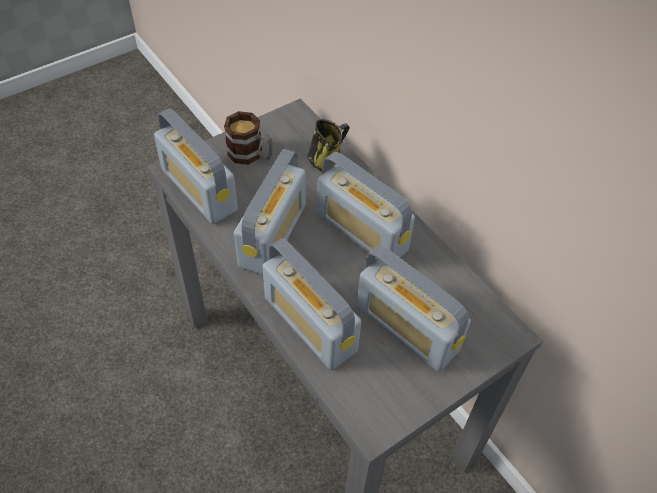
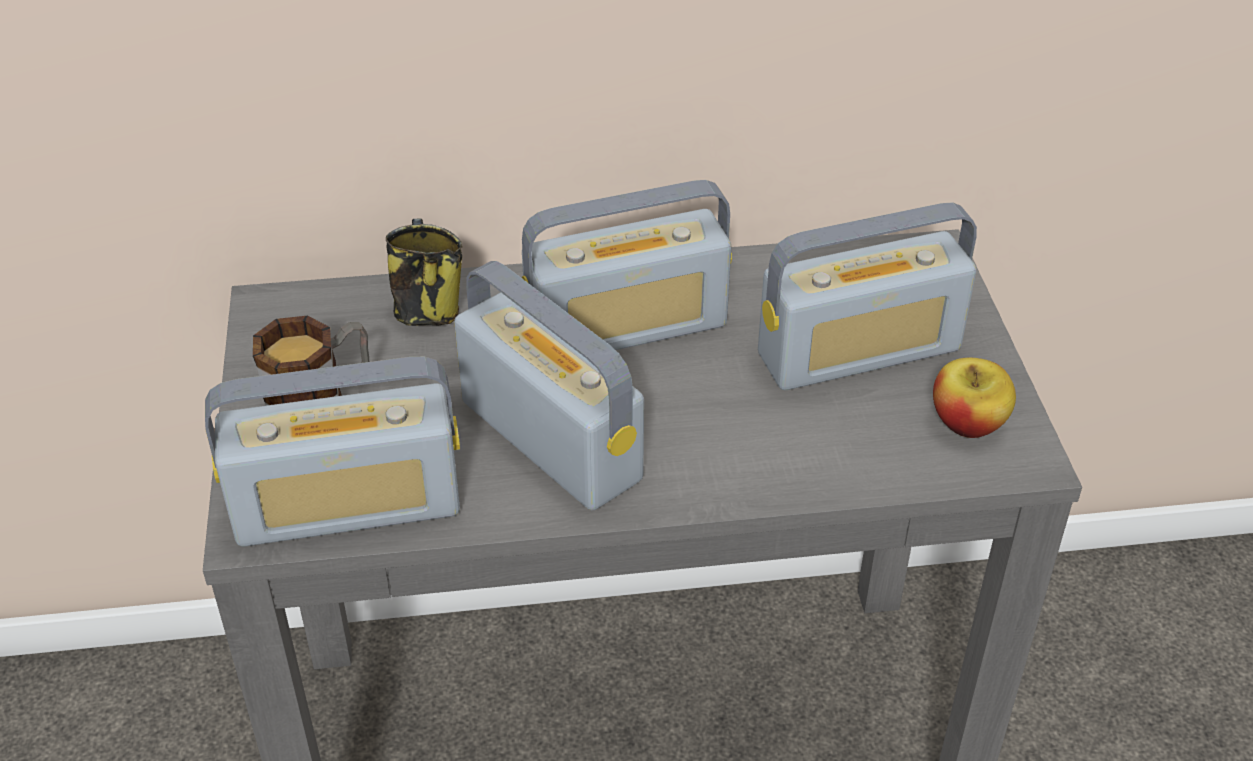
camera: 60 degrees left, 10 degrees down
(310, 324) = (783, 461): radio -> none
(384, 393) = (968, 423): none -> apple

